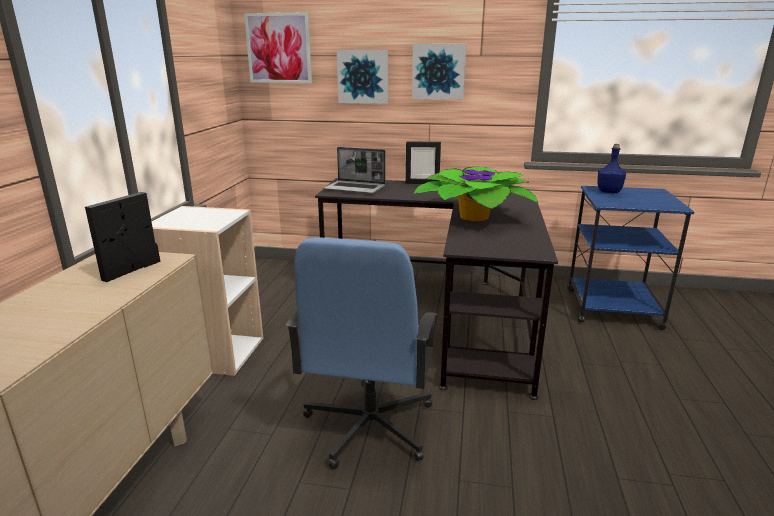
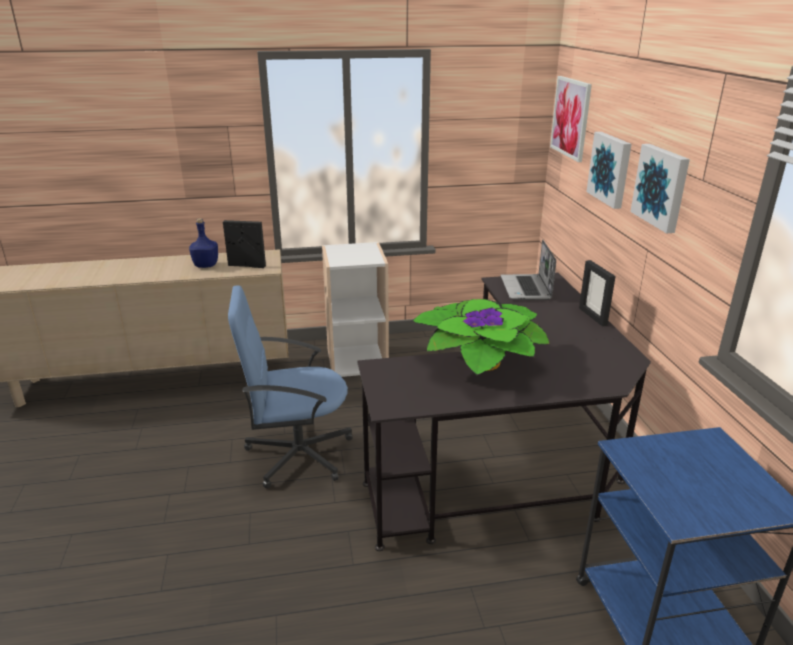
camera: 70 degrees right, 5 degrees up
(609, 192) = (705, 453): blue bottle -> blue bottle (205, 265)

